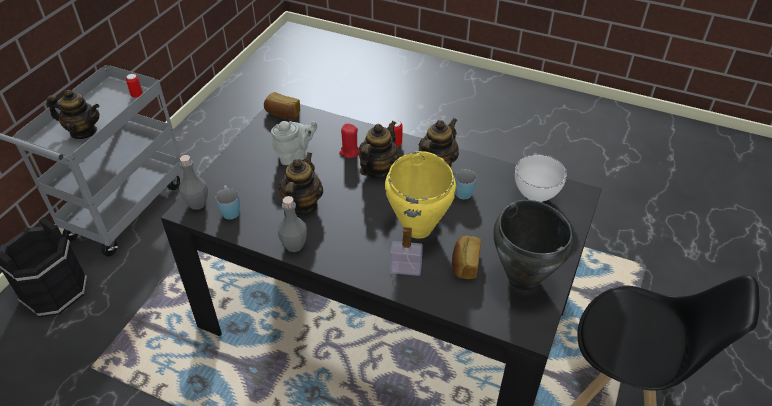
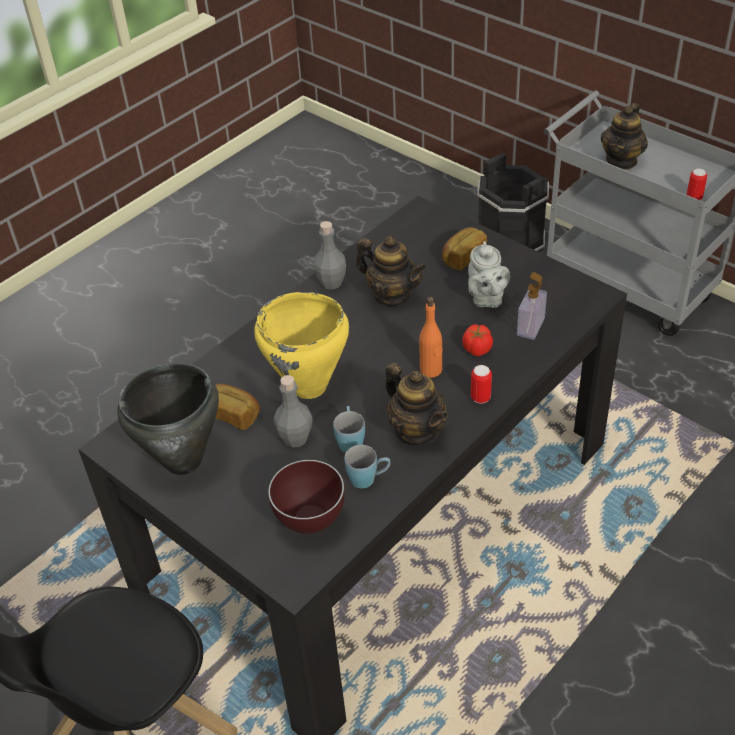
camera: 110 degrees right, 0 degrees up
(197, 203) = (428, 219): grey bottle -> grey bottle (295, 438)
(230, 210) = (407, 241): blue mug -> blue mug (368, 479)
(282, 114) = (581, 296): bread -> bread (463, 257)
(349, 152) = (477, 349): red candle -> tomato
(378, 169) = (431, 370): teapot -> orange bottle
(405, 268) = (254, 363): soap dispenser -> soap dispenser (530, 327)
(535, 196) = (312, 522): white bowl -> brown bowl

